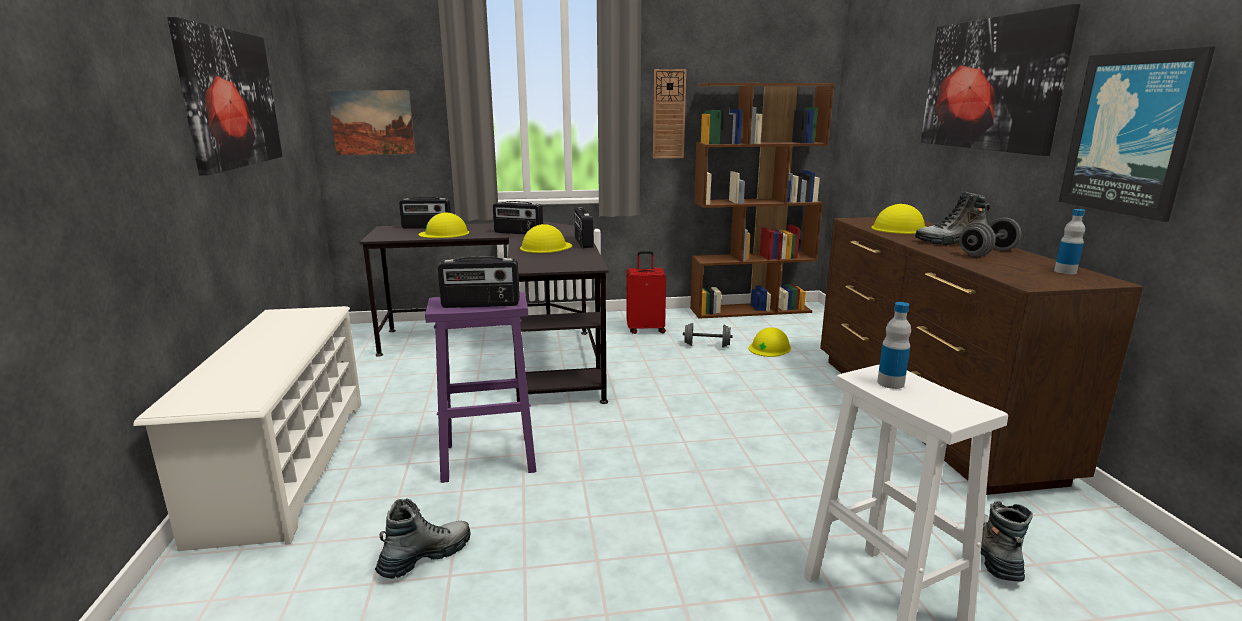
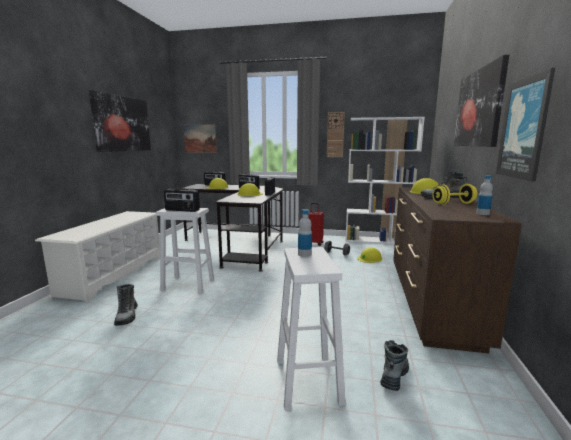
camera: 20 degrees right, 5 degrees down
(425, 557) = (127, 316): boot -> boot turned 105 degrees clockwise
(486, 458) = (187, 285): purple stool -> white stool
(750, 310) = (378, 240): brown bookcase -> white bookcase
(987, 253) = (453, 204): grey dumbbell -> yellow dumbbell

